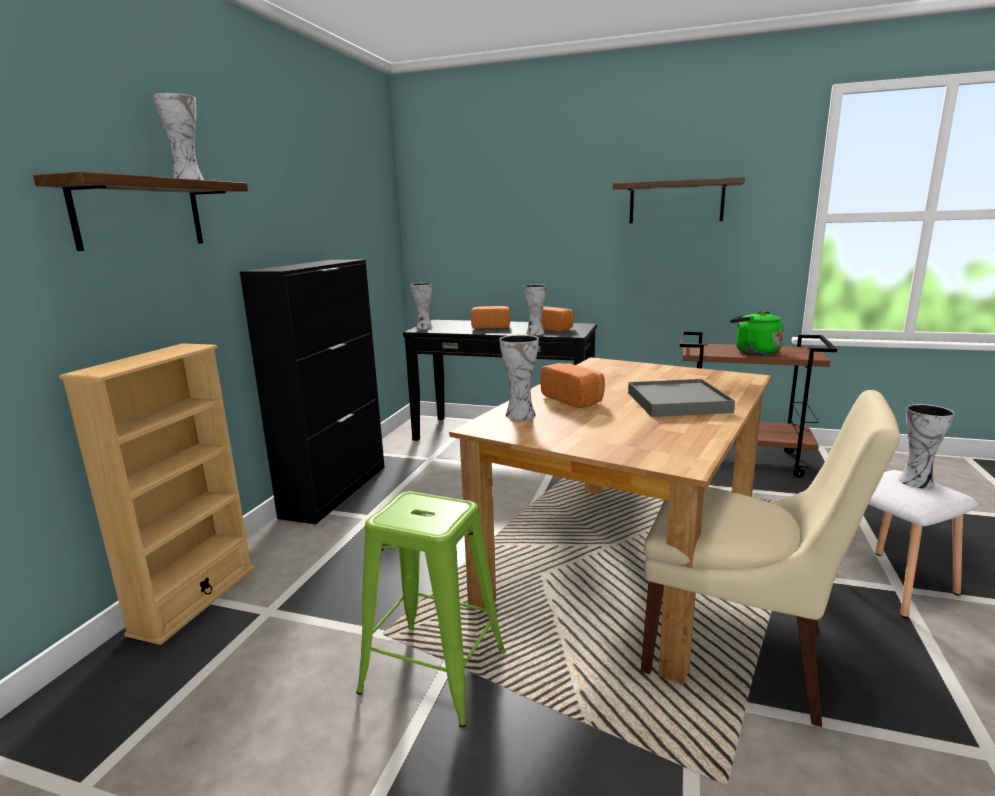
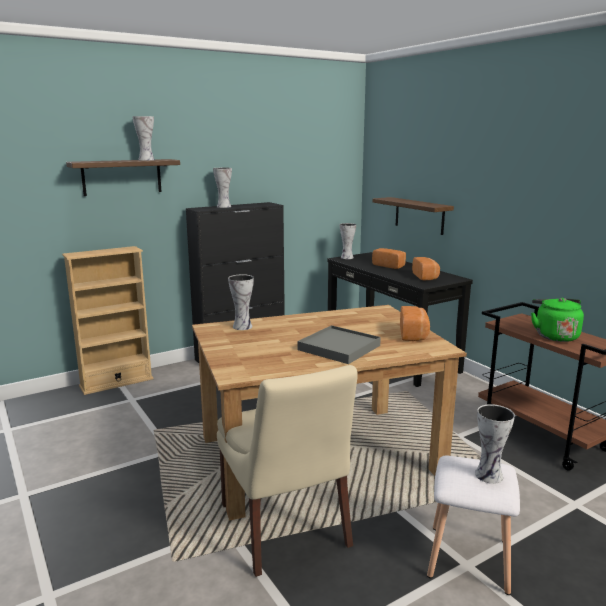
camera: 40 degrees right, 0 degrees up
(433, 671) = (147, 454): green stool -> none
(534, 333) = (400, 277): vase -> vase (223, 206)
(574, 399) = (291, 327): bread -> bread (414, 334)
(676, 202) = (542, 180): shelf -> shelf (419, 215)

